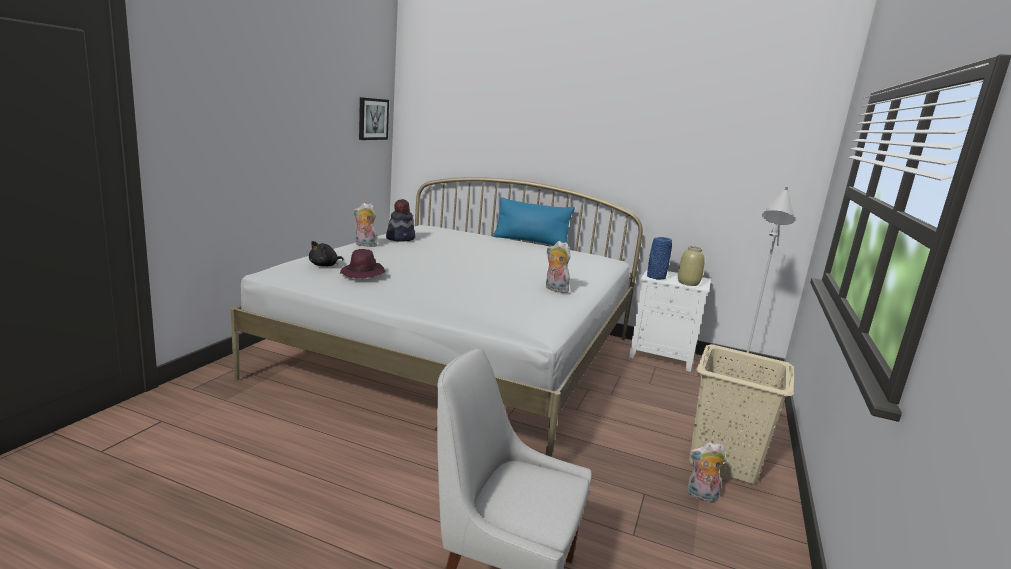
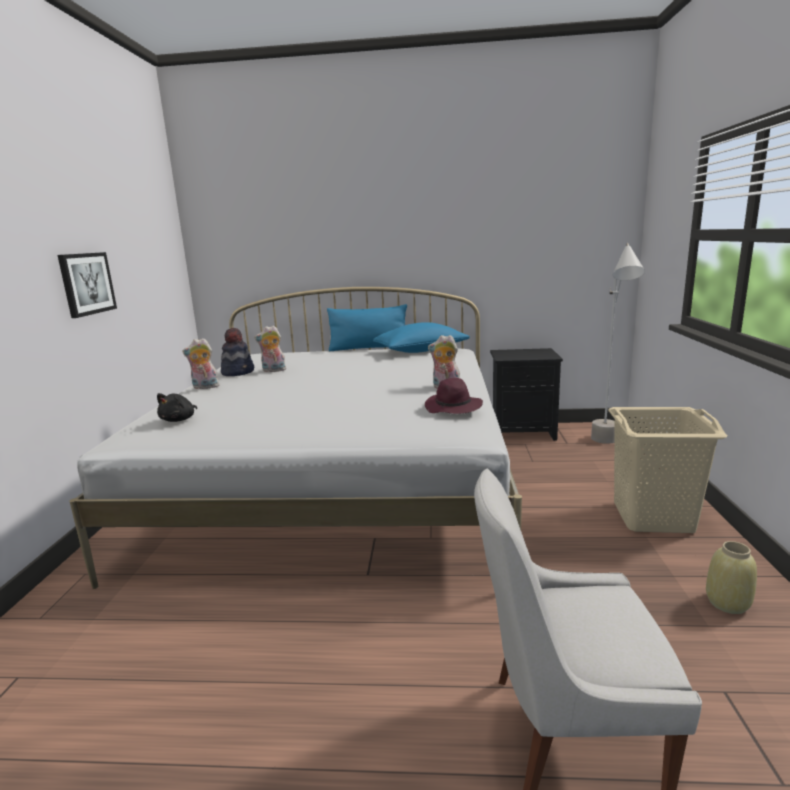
camera: 15 degrees left, 0 degrees up
(363, 274) = (233, 419): purple hat -> purple hat (453, 408)
(372, 119) = (164, 247): picture -> picture (86, 283)
(572, 254) = (421, 351): none -> blue pillow
(655, 277) = (507, 357): blue vase -> none
(663, 356) = (523, 432): white nightstand -> black nightstand
(688, 283) = (539, 356): beige vase -> beige vase (728, 603)
(701, 496) = (664, 560): plush toy -> plush toy (273, 371)

